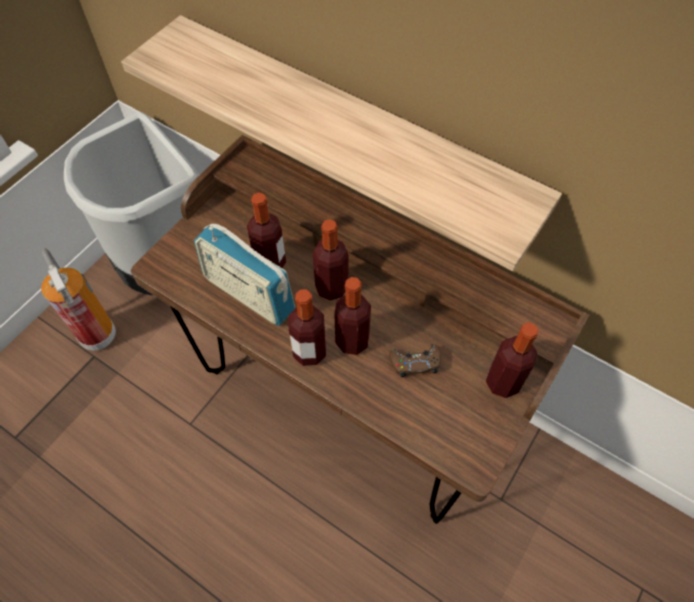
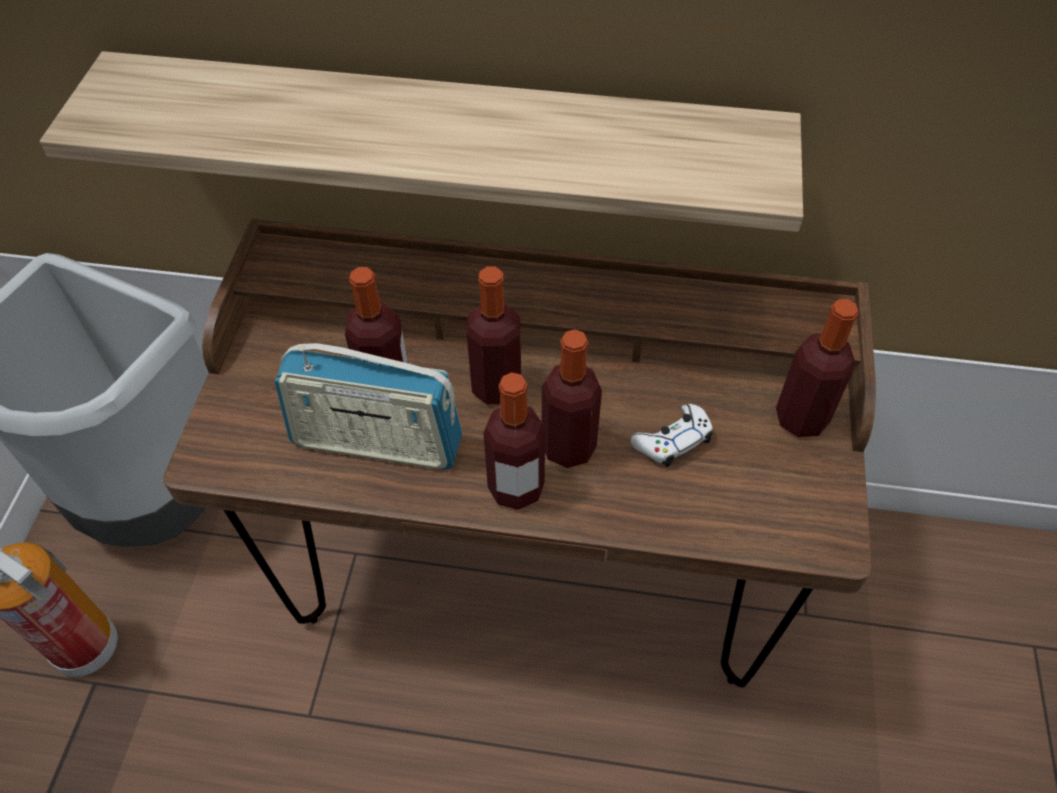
camera: 25 degrees left, 5 degrees down
(415, 362) = (672, 440): brown game controller -> white game controller

